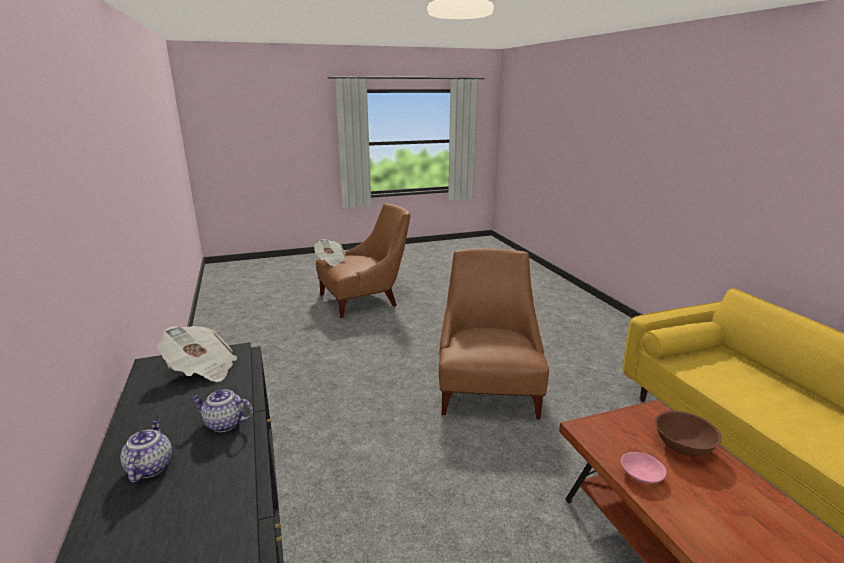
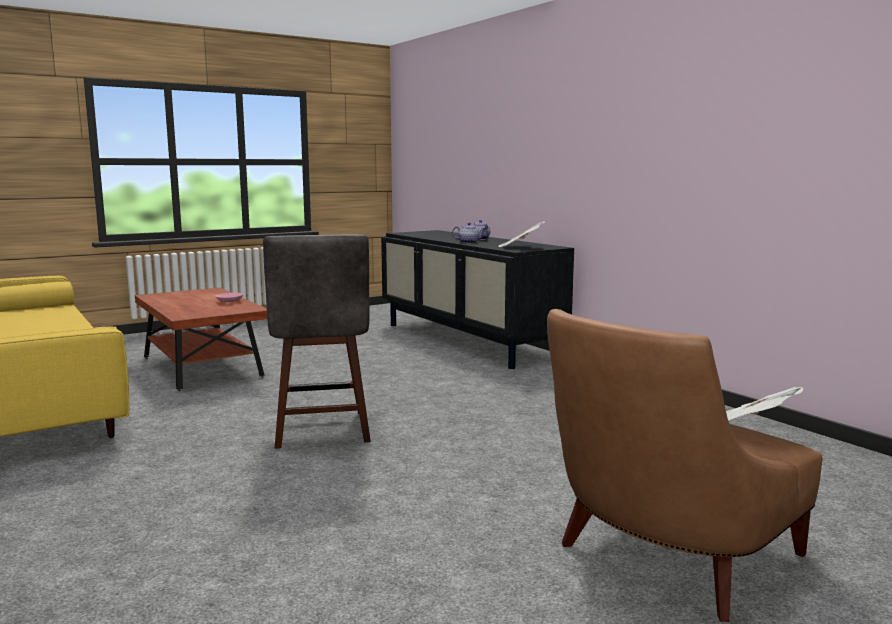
camera: 165 degrees right, 10 degrees down
(487, 385) = (321, 431): brown armchair -> grey stool
(684, 446) = (185, 308): brown bowl -> none

